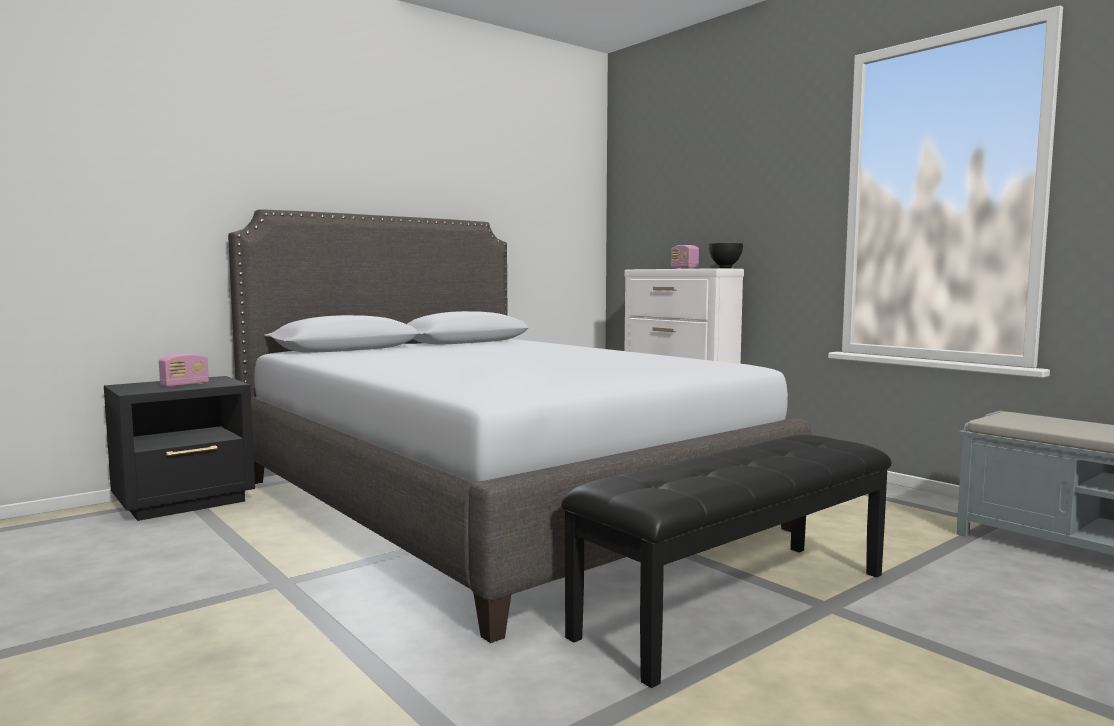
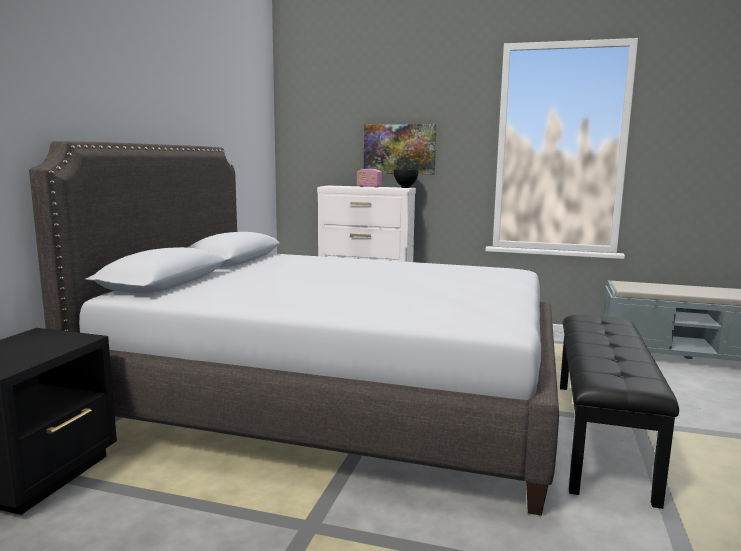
camera: 35 degrees left, 5 degrees up
(184, 385) = (35, 349): radio -> none
(729, 218) = (399, 149): none -> picture

